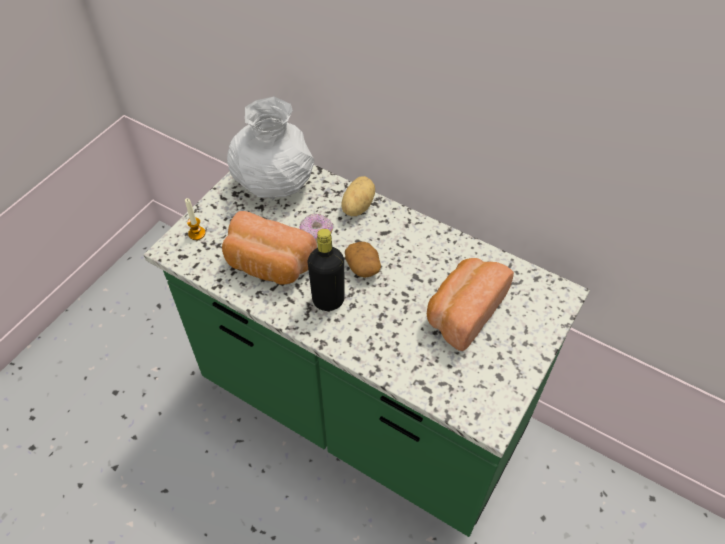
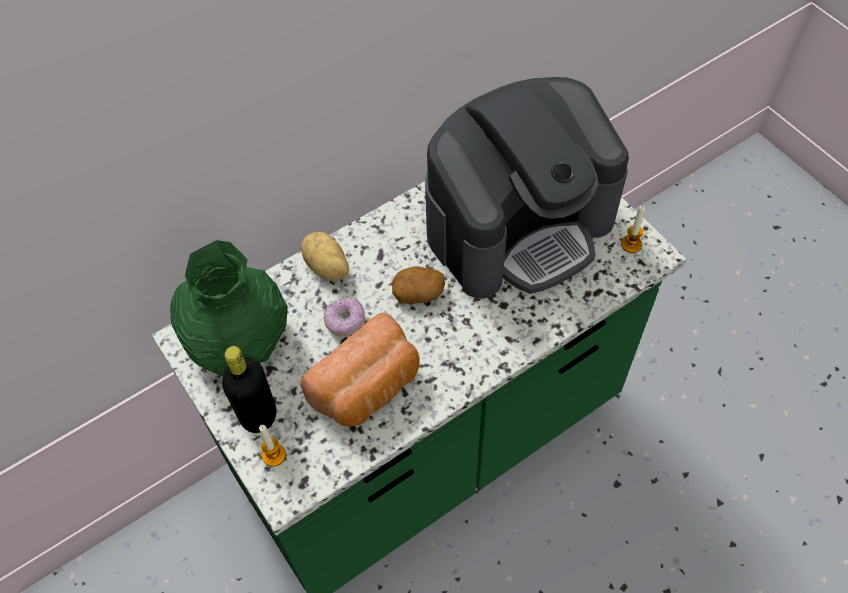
camera: 65 degrees left, 5 degrees up
(273, 184) = (239, 343): white vase -> green vase
(328, 300) = (449, 342): black bottle -> black bottle (259, 416)
(463, 312) = (519, 226): bread -> coffee machine
(492, 401) = (631, 244): none -> candle

